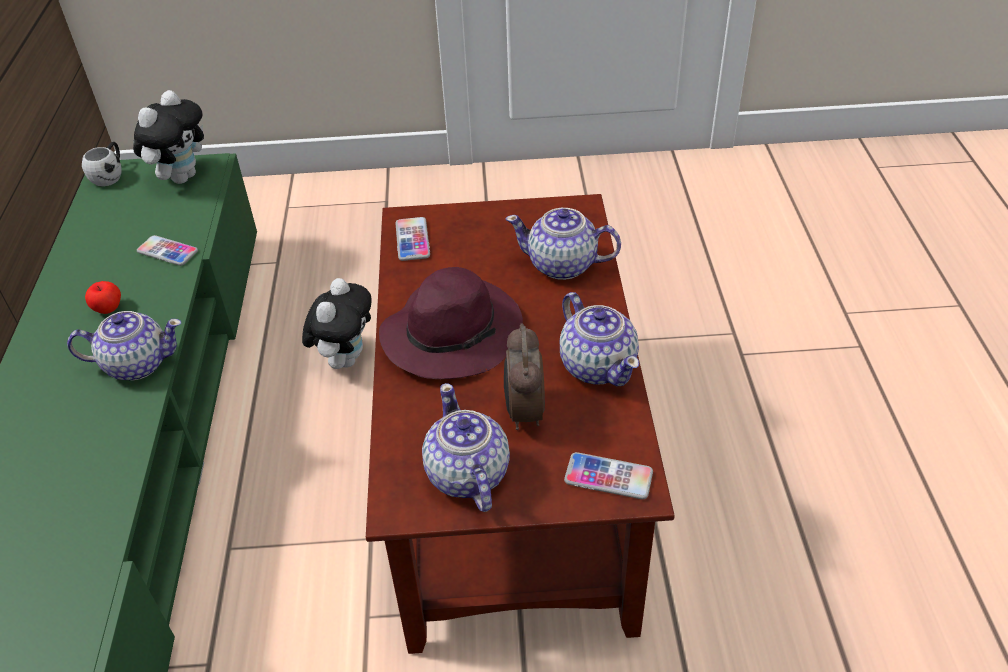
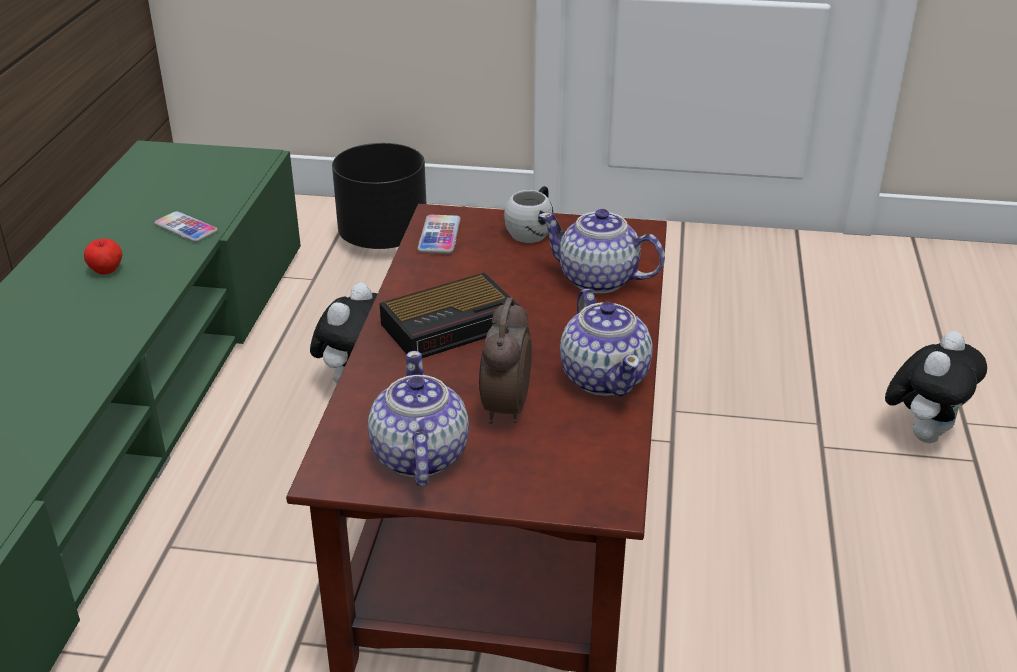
camera: 10 degrees right, 10 degrees down
(110, 175) = (153, 154): white mug -> white mug (532, 230)
(137, 363) = (116, 323): teapot -> none
(182, 176) = (226, 164): plush toy -> plush toy (923, 433)
(327, 211) = (383, 238): none -> black planter
(453, 333) = (453, 325): purple hat -> alarm clock
(608, 477) = (579, 483): phone -> none

